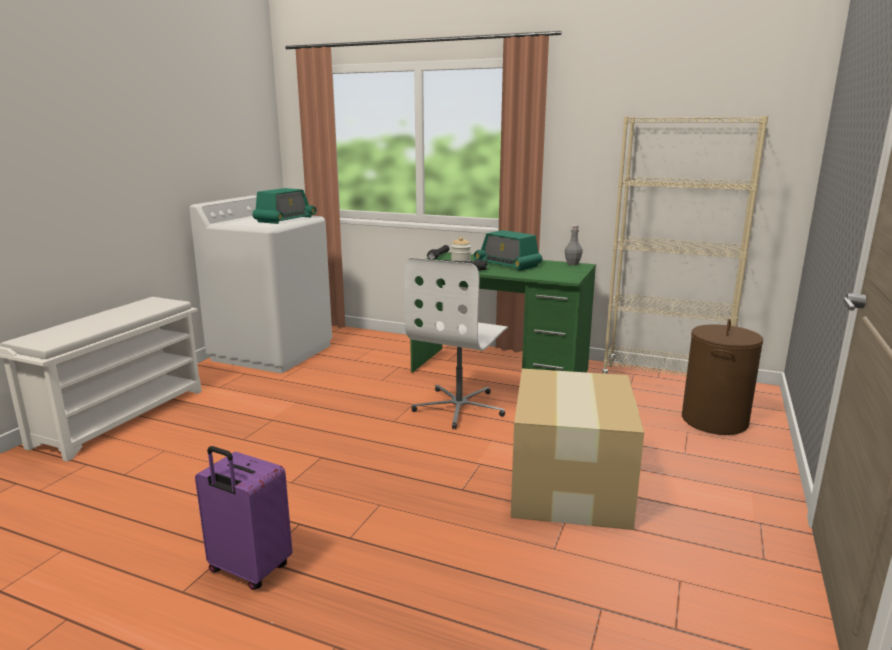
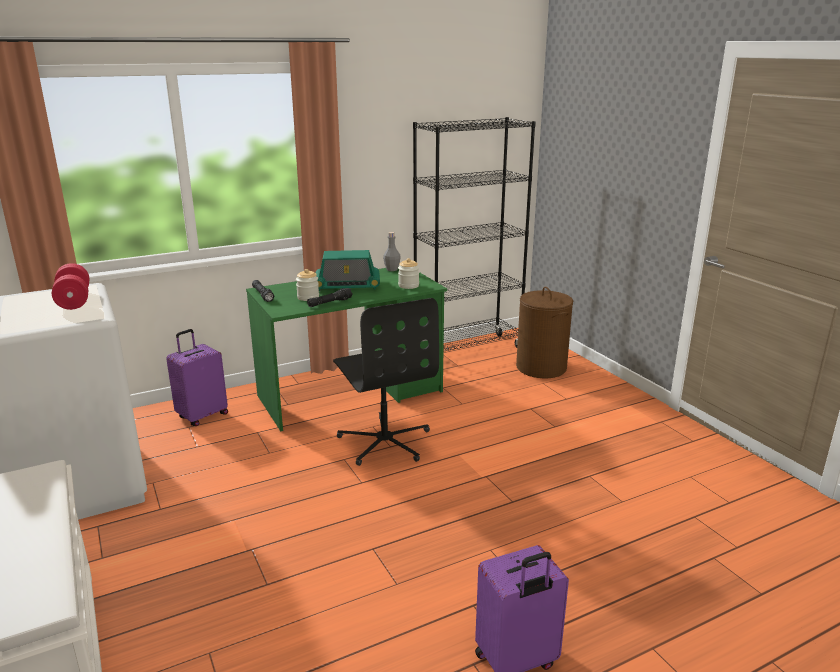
camera: 50 degrees left, 5 degrees up
(285, 219) = (74, 300): radio -> red dumbbell
(390, 346) = (202, 416): none -> purple suitcase
(460, 407) = (385, 441): white office chair -> black office chair
(552, 274) = (408, 285): none -> jar
(570, 484) = (556, 455): cardboard box -> none
(664, 381) = (468, 350): beige bookcase -> black bookcase

